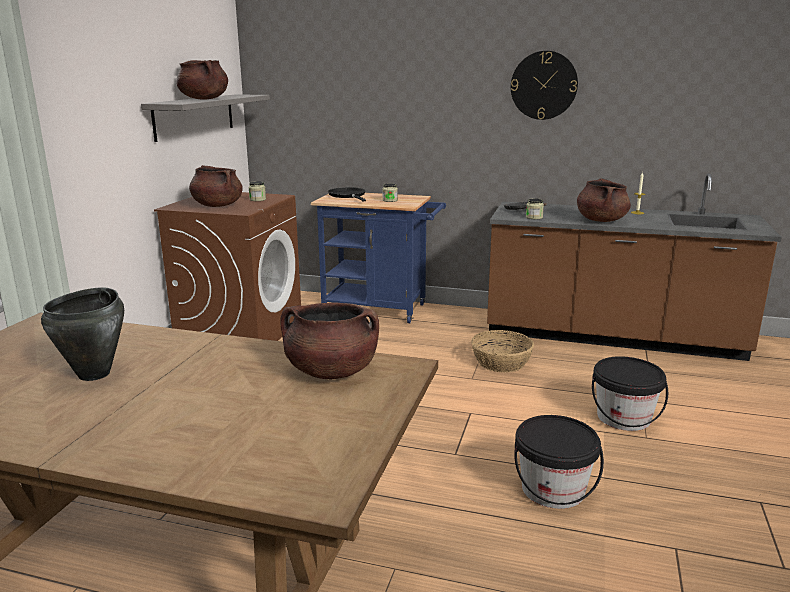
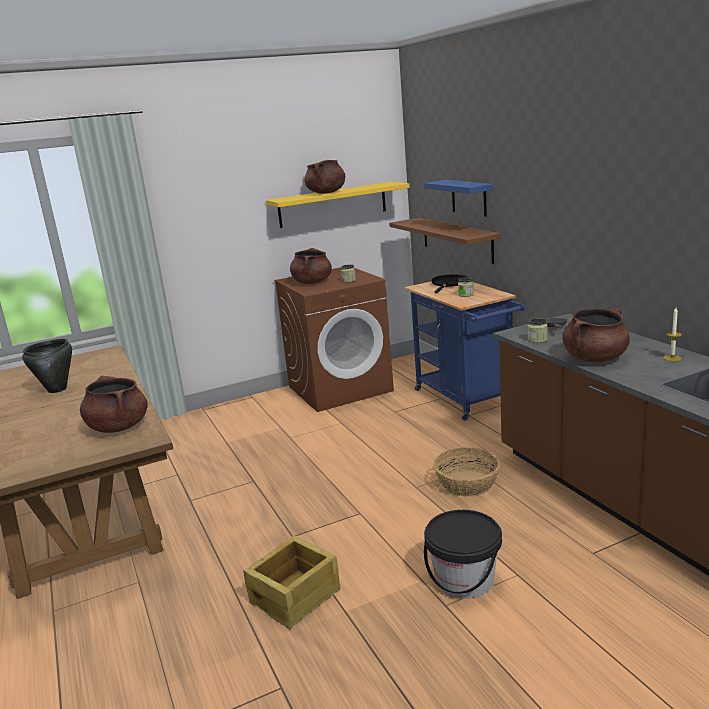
camera: 50 degrees right, 0 degrees up
(194, 116) = (332, 204): grey shelf -> yellow shelf
(335, 152) = (456, 239): none -> brown shelf
(357, 107) = (469, 197): none -> blue shelf
(543, 85) = (603, 185): wall clock -> none
(553, 489) = (296, 596): black bucket -> crate

